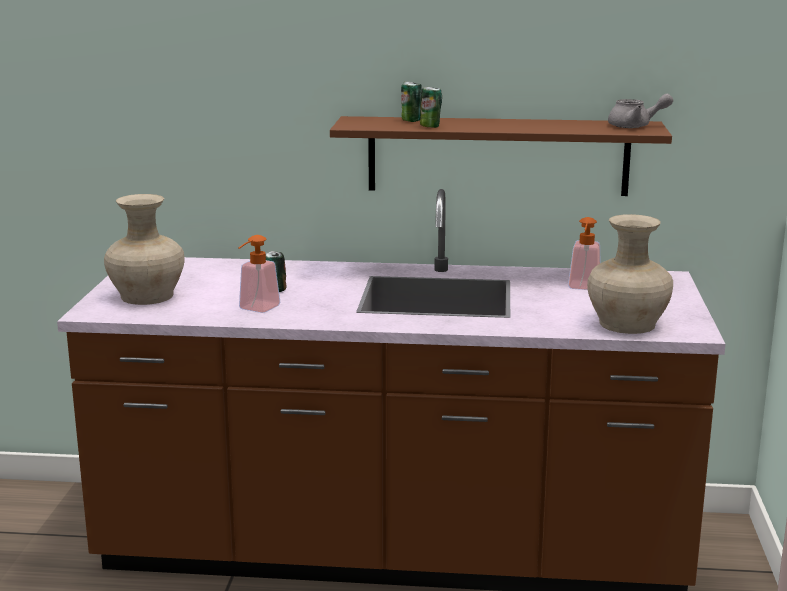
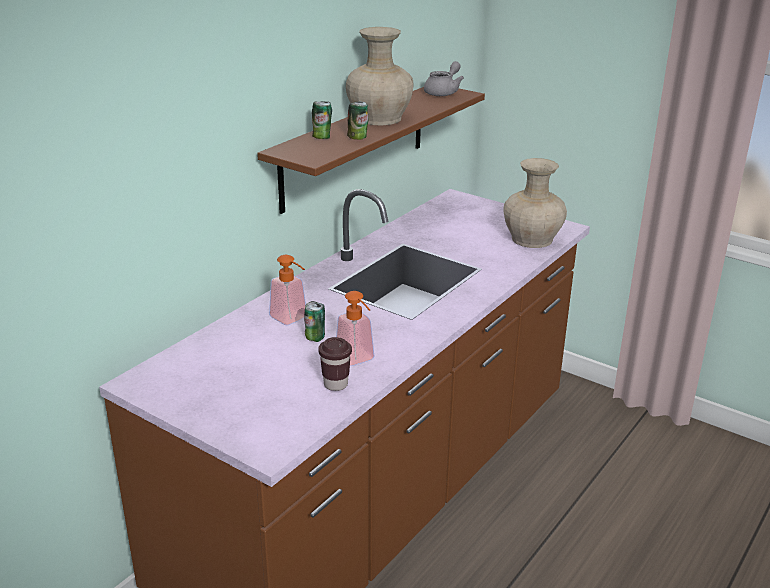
camera: 60 degrees left, 10 degrees up
(146, 296) = (255, 407): beige vase -> beige vase (380, 118)
(207, 311) = (335, 384): none -> brown cup
(583, 288) = (448, 227): soap dispenser -> soap dispenser (292, 319)

